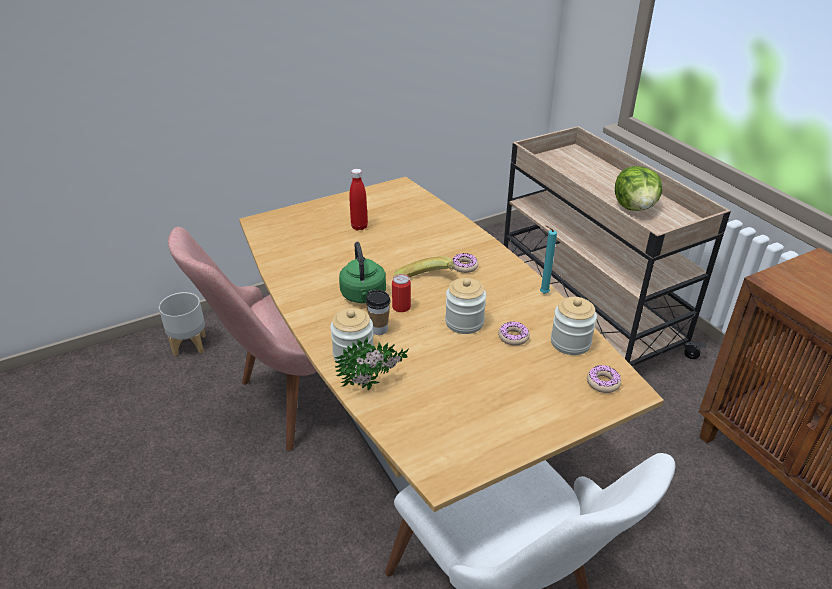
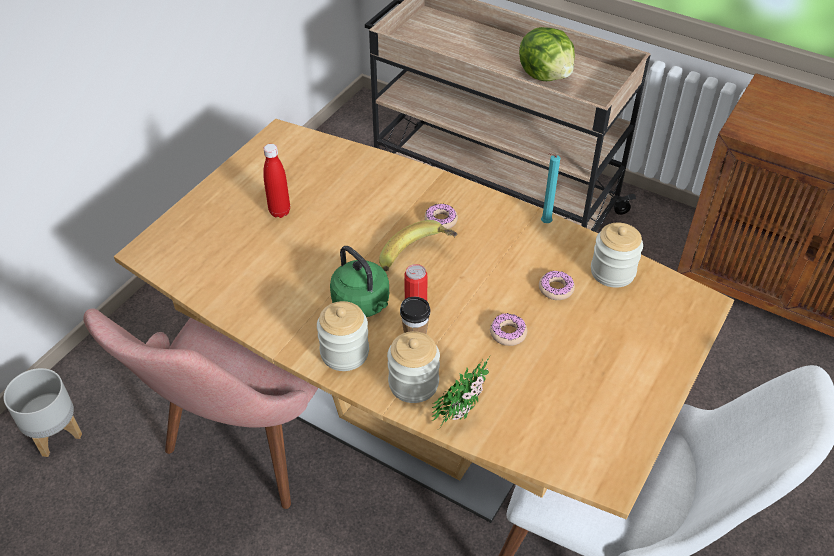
camera: 30 degrees left, 10 degrees up
(464, 322) = (495, 292): jar -> jar (344, 353)
(603, 383) = (673, 305): donut -> donut (508, 333)

